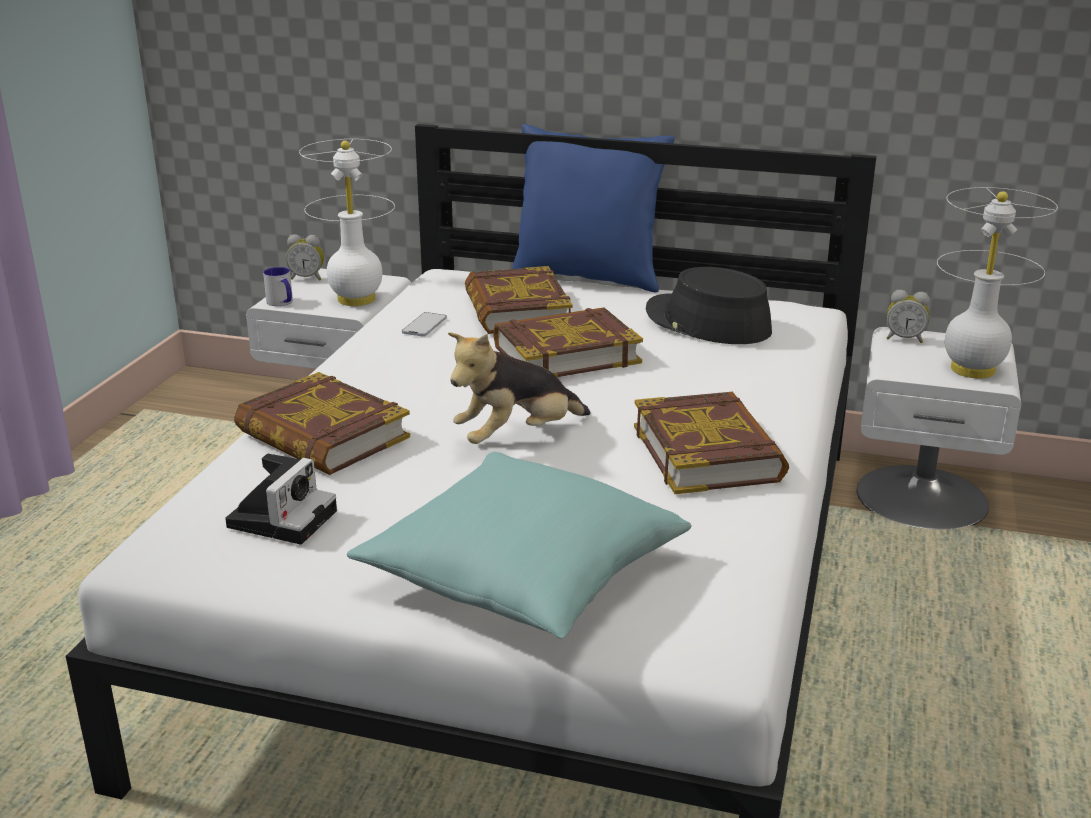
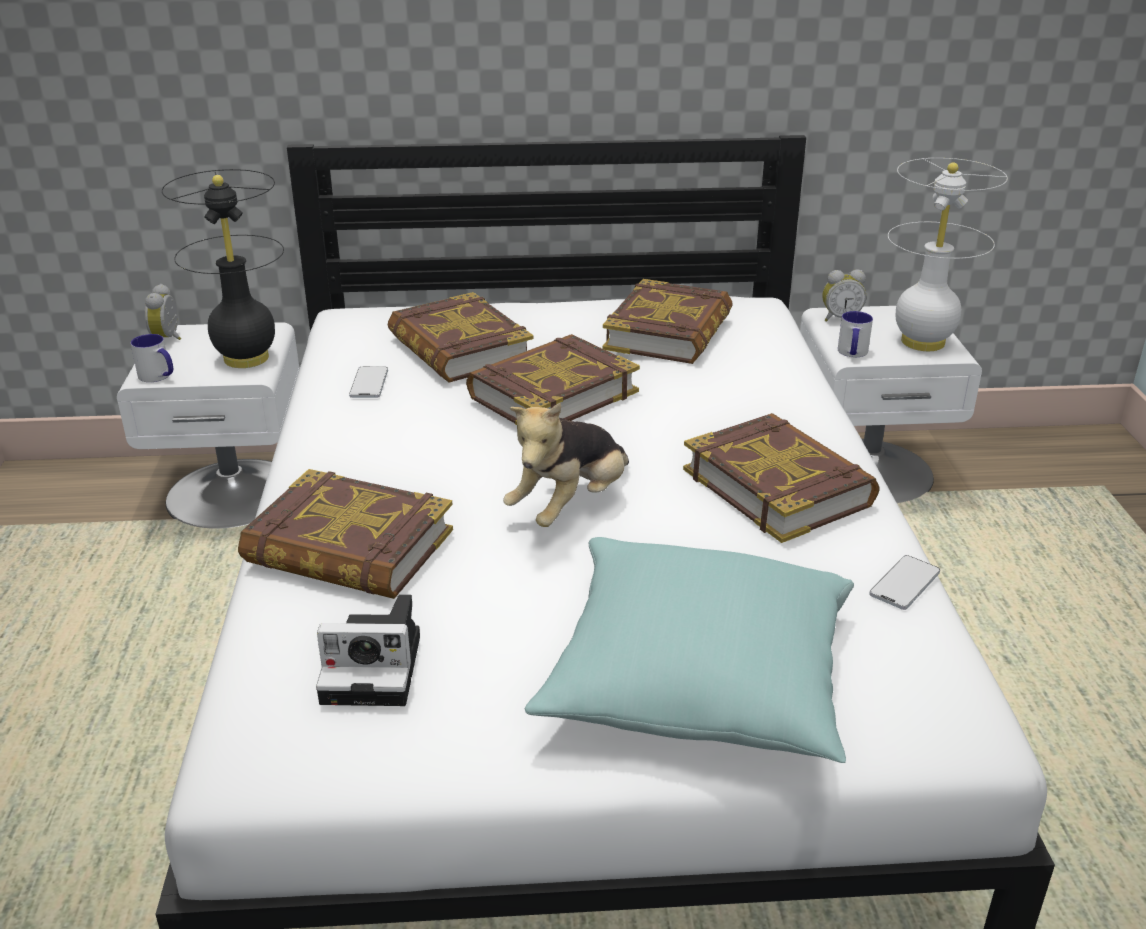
camera: 20 degrees left, 5 degrees up
(283, 517) = (376, 668): camera -> camera turned 90 degrees clockwise
(307, 278) = (169, 340): alarm clock -> alarm clock turned 105 degrees clockwise
(356, 299) = (245, 358): white table lamp -> black table lamp
(588, 278) = (506, 297): blue pillow -> none
(707, 322) = (669, 332): black hat -> book
(760, 544) = (904, 584): none -> phone
(892, 369) = (852, 353): none -> mug

